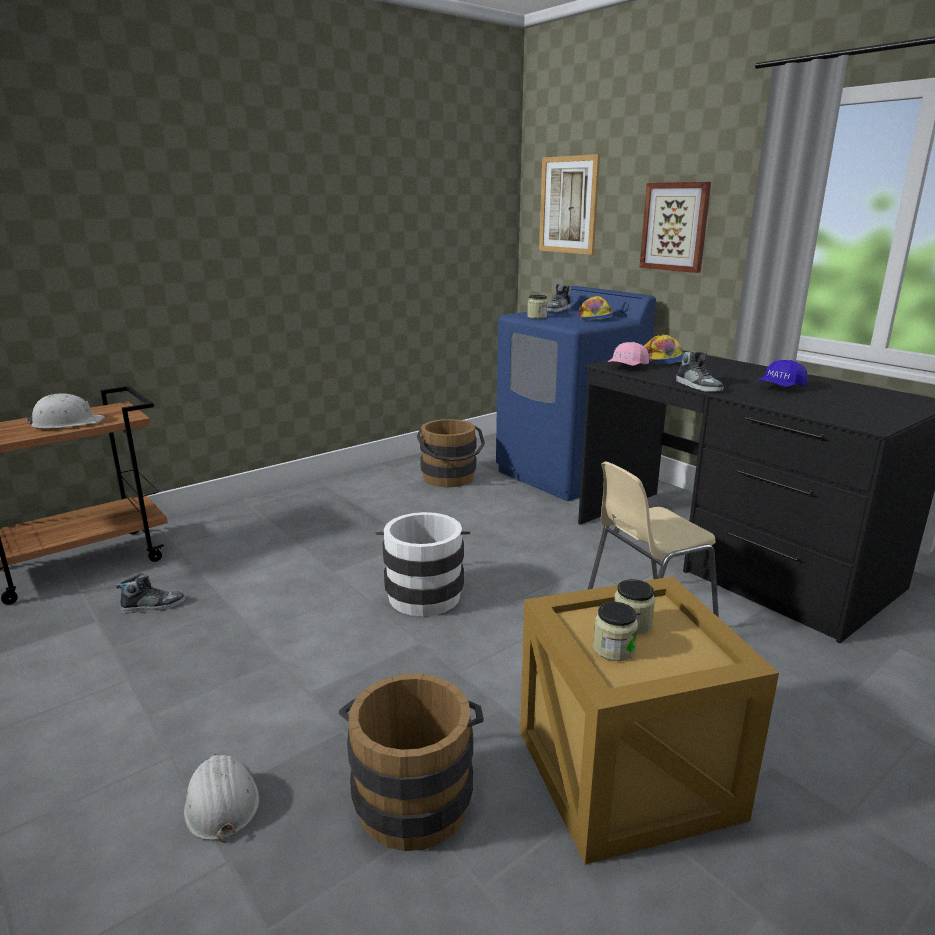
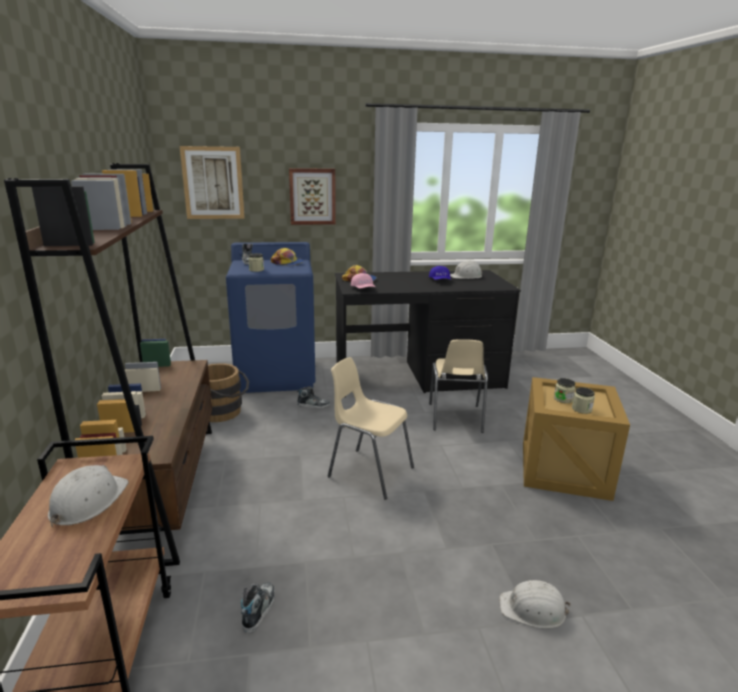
camera: 60 degrees left, 0 degrees up
(296, 504) = (163, 488): none -> brown bookcase
(414, 794) = (554, 533): brown bucket -> none
(424, 592) = (369, 471): white bucket -> beige chair
(698, 386) = (419, 289): shoe -> shoe (313, 405)
(857, 396) = (466, 276): none -> white hard hat

